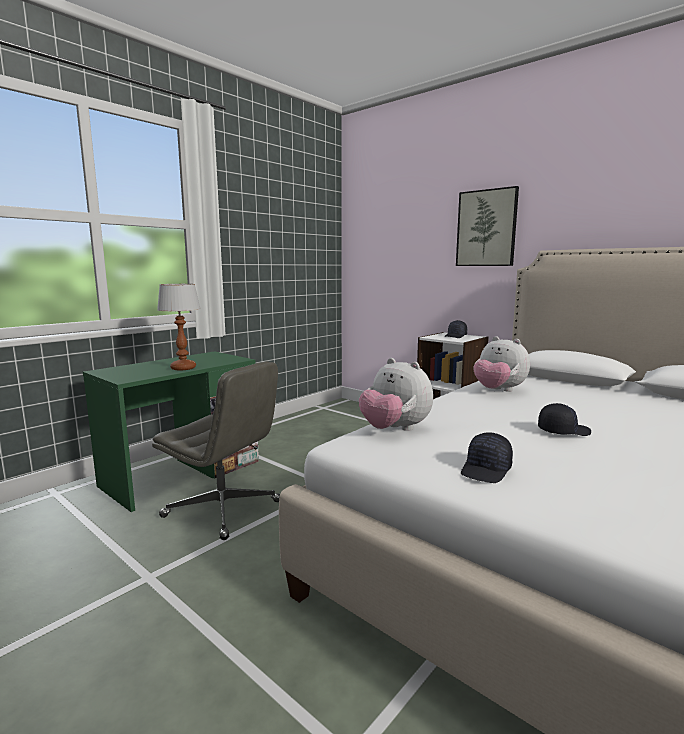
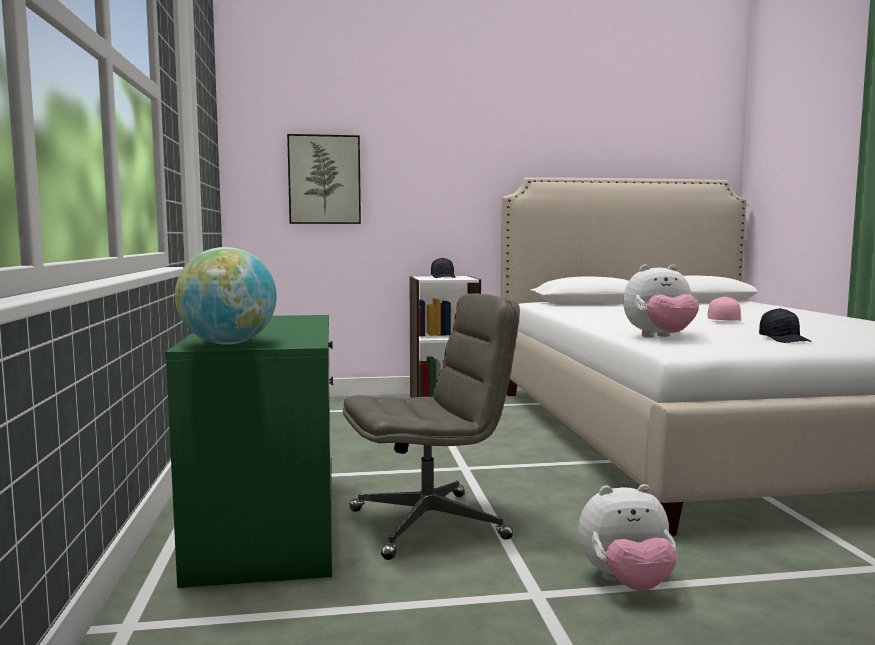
camera: 50 degrees left, 5 degrees down
(114, 372) = (228, 343): none -> globe
(183, 368) = (301, 329): table lamp -> none
(486, 228) = (454, 150): picture -> picture (324, 179)
(498, 391) = (592, 313): plush toy -> plush toy (626, 583)
(563, 431) = (723, 321): black cap -> pink cap

